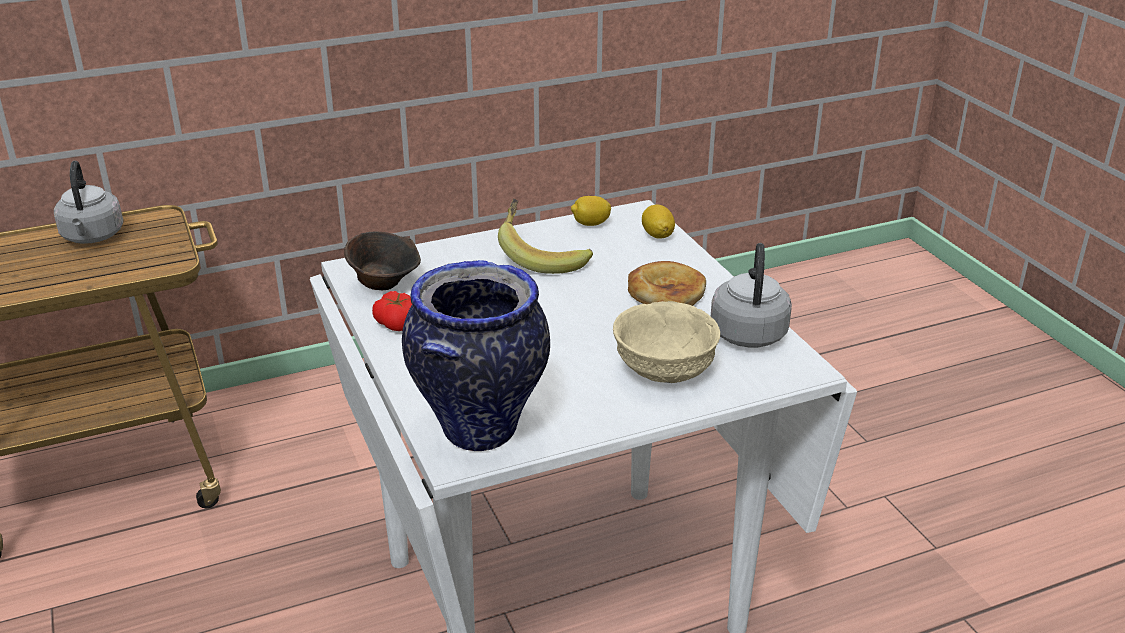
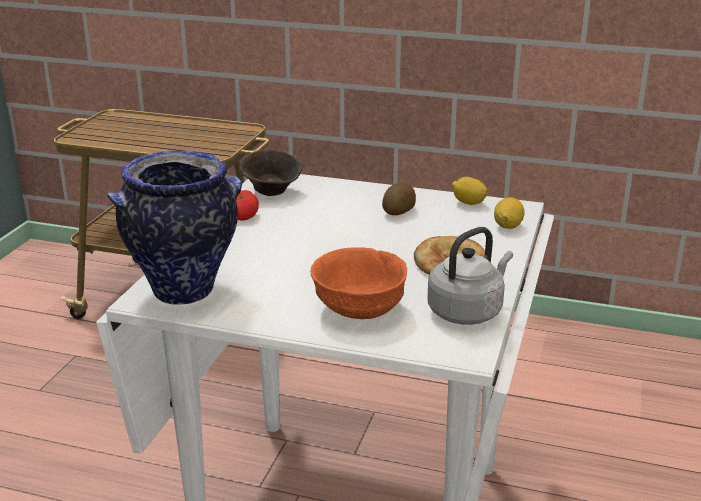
camera: 40 degrees right, 5 degrees down
(92, 237) = (197, 128): grey kettle -> none
(542, 256) = (398, 211): banana -> potato
(663, 370) = (359, 308): beige bowl -> orange bowl

